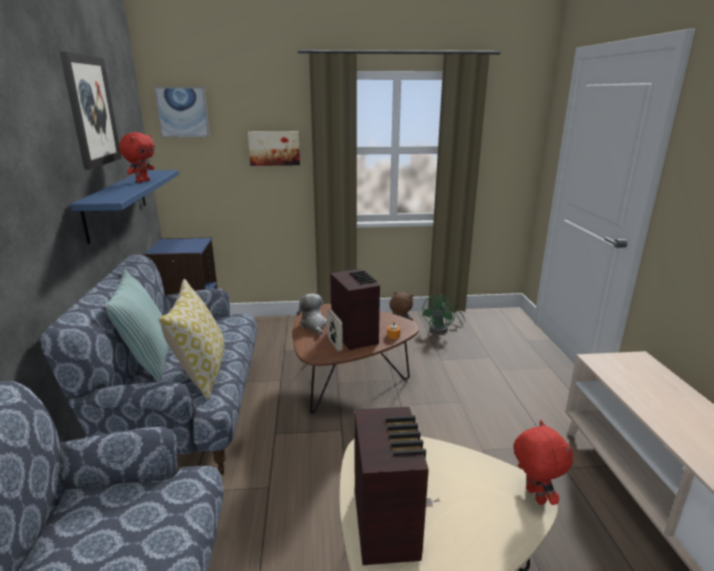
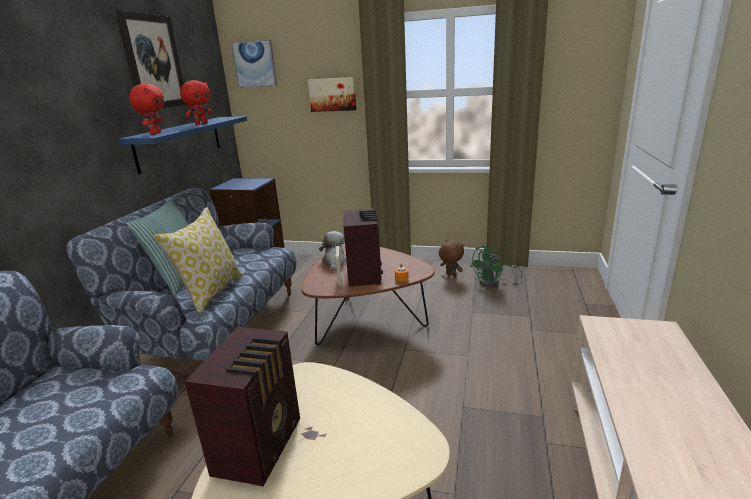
camera: 20 degrees right, 0 degrees up
(533, 496) = (425, 453): red plush toy -> red plush toy (155, 133)

